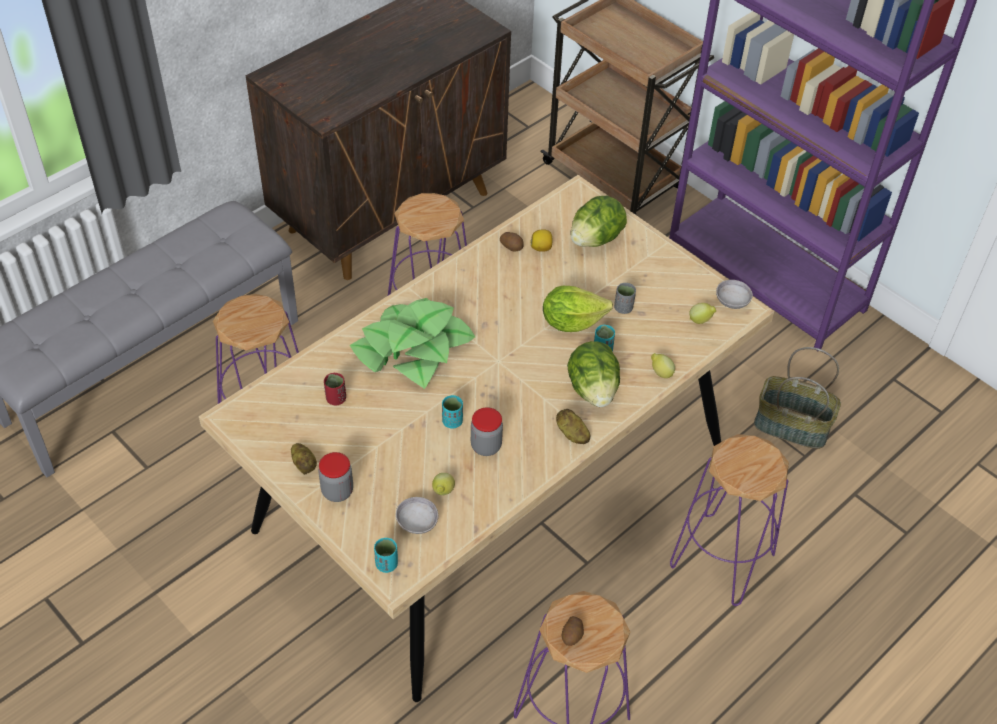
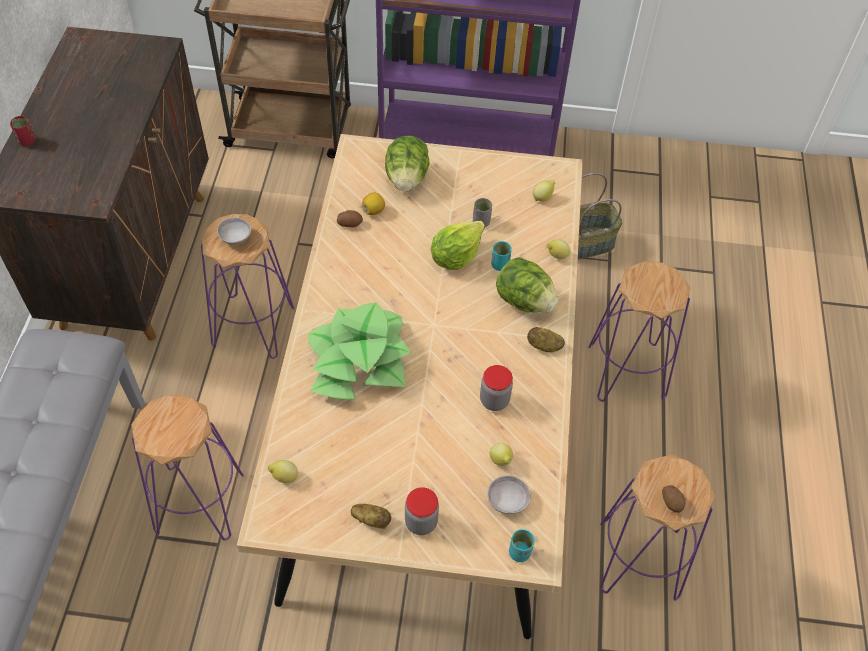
camera: 40 degrees left, 5 degrees up
(275, 394) = (284, 477): none -> lemon
(336, 399) = (339, 445): red cup -> red cup (27, 141)
(452, 421) = (449, 398): turquoise cup -> none
(732, 301) = (549, 169): grey bowl -> grey bowl (235, 237)

